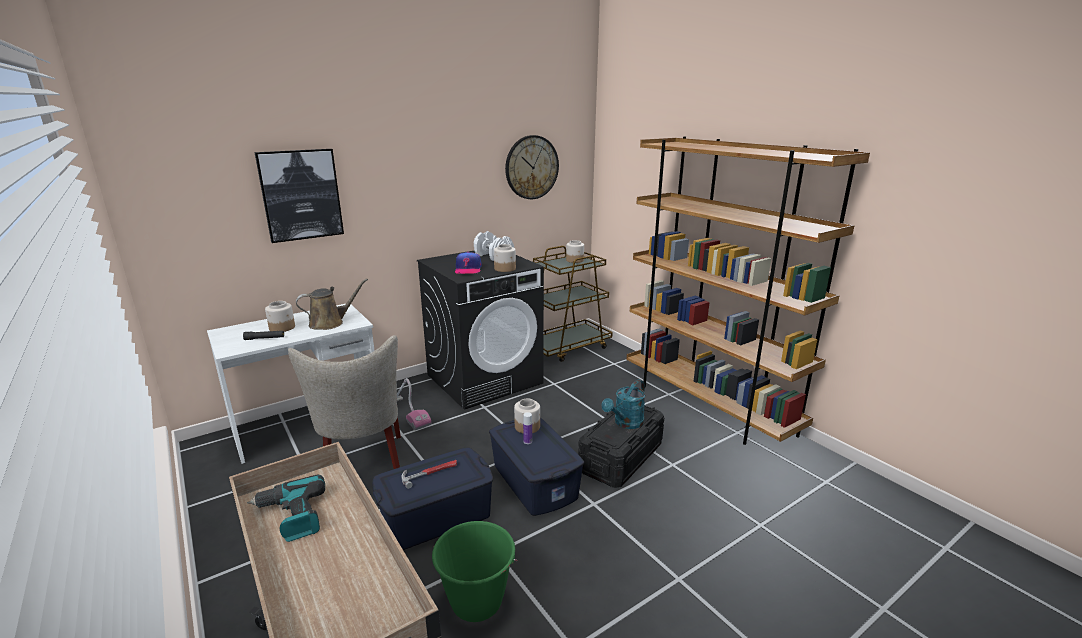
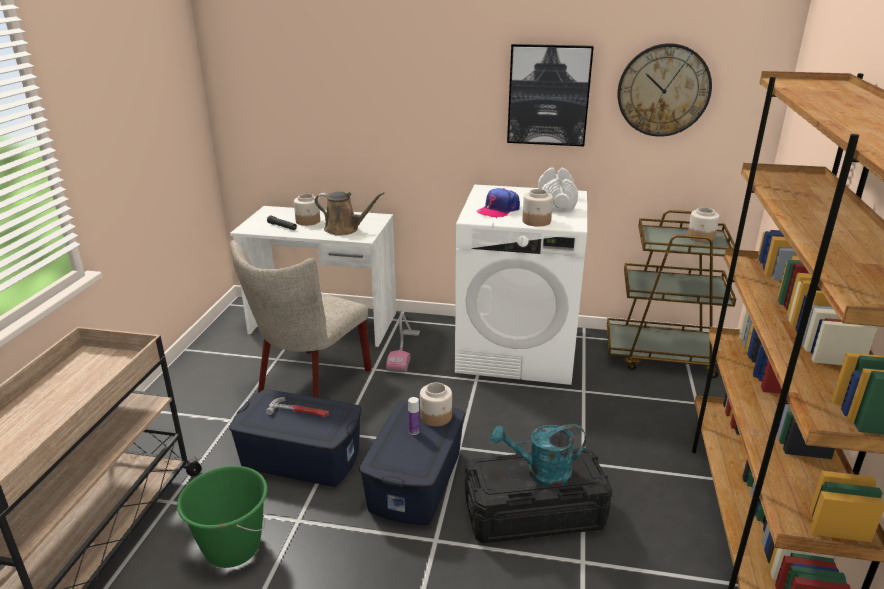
camera: 45 degrees right, 5 degrees up
(292, 517) = (77, 377): power drill -> none
(301, 195) = (356, 89): picture -> picture (548, 95)
(485, 379) = (518, 350): black washing machine -> white washing machine

